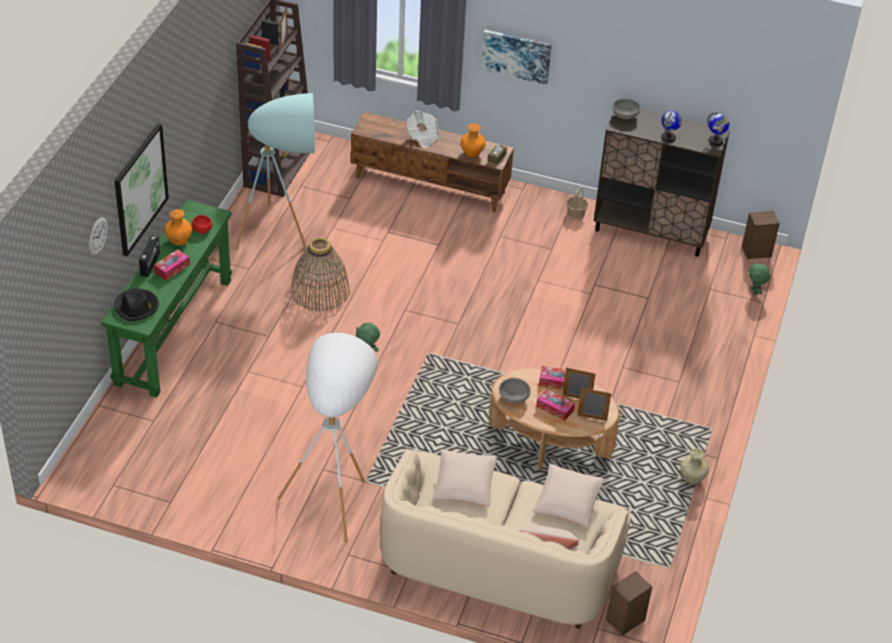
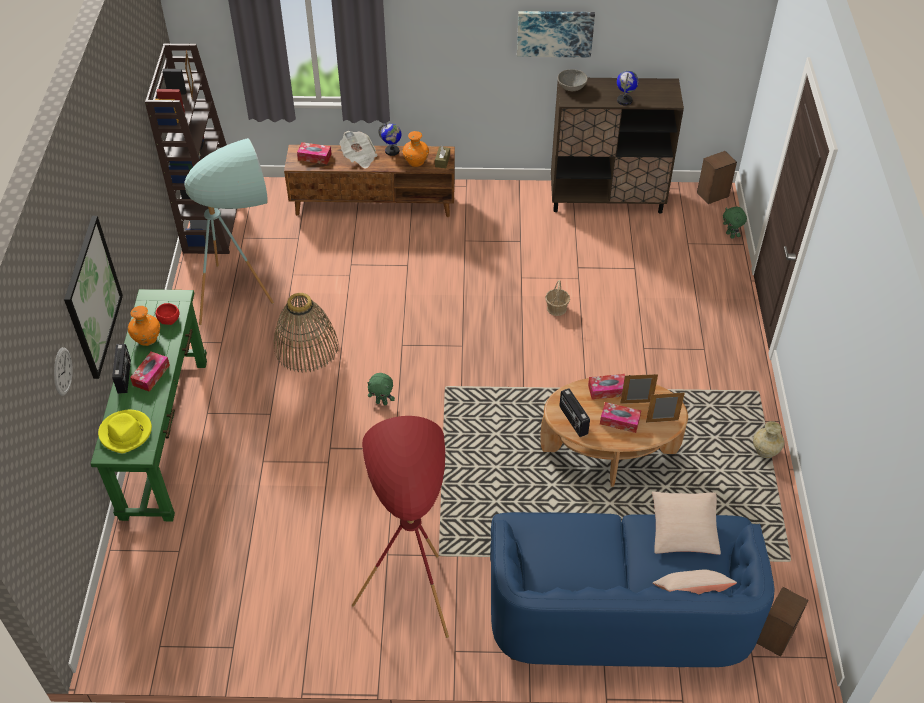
camera: 15 degrees left, 5 degrees up
(136, 306) = (126, 433): black hat -> yellow hat
(335, 494) = (412, 581): white floor lamp -> red floor lamp
(383, 127) = (314, 157): none -> tissue box
(464, 485) = (567, 542): beige pillow -> none
(499, 563) = (618, 610): beige sofa -> blue sofa
(514, 397) = (573, 420): grey bowl -> radio
(516, 55) = (443, 49): picture -> picture (555, 33)
(576, 214) = (528, 199): basket -> basket (556, 308)
(715, 141) = (671, 93): globe -> globe (392, 151)

